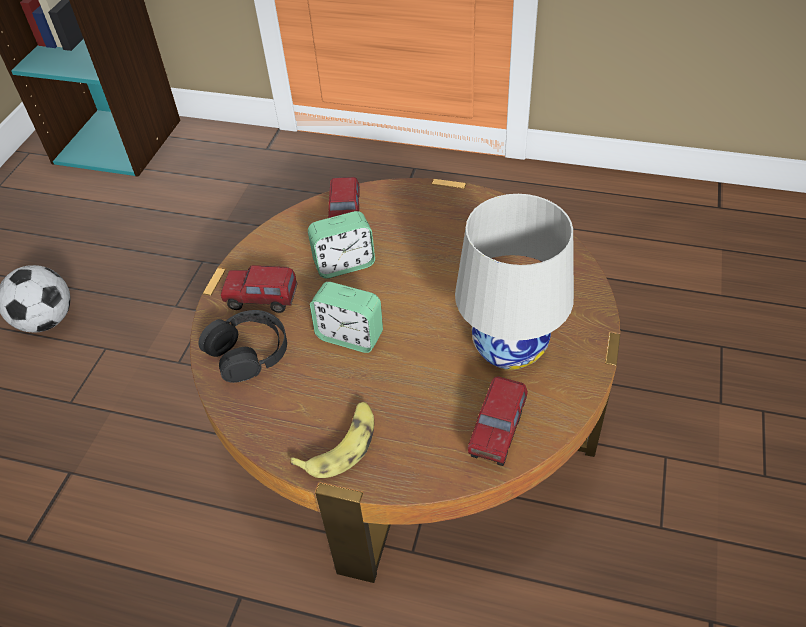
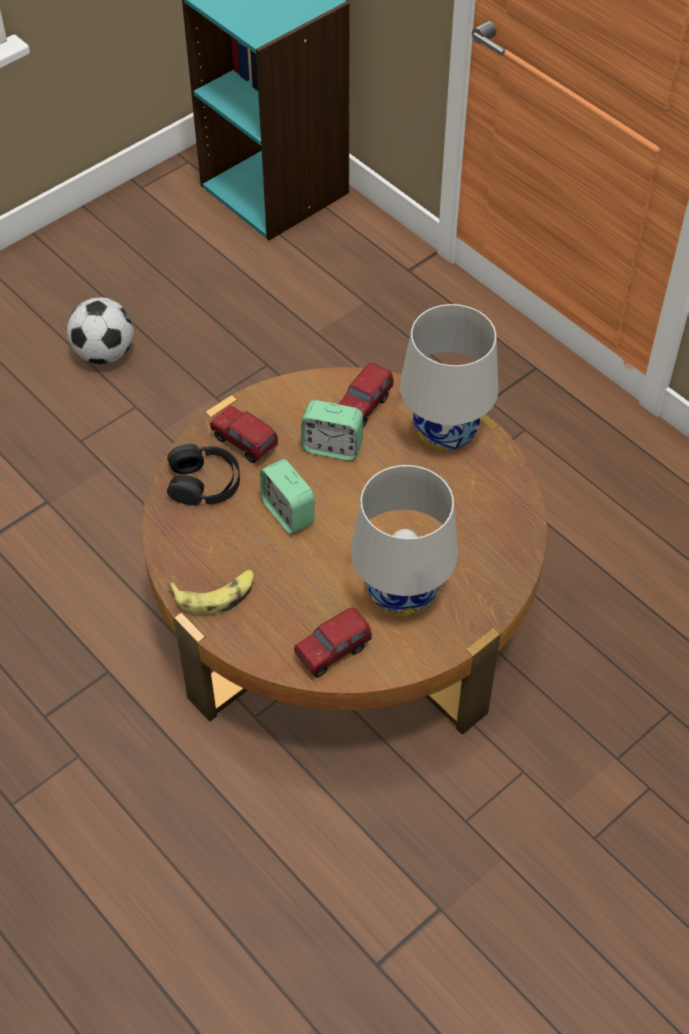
camera: 30 degrees right, 5 degrees up
(429, 207) = (445, 432): none -> white table lamp

